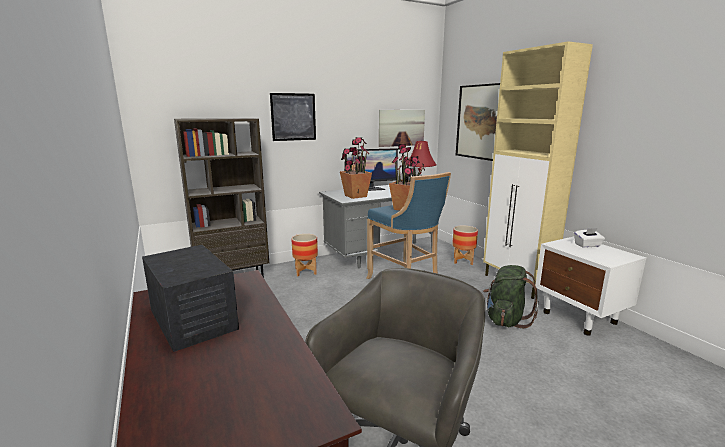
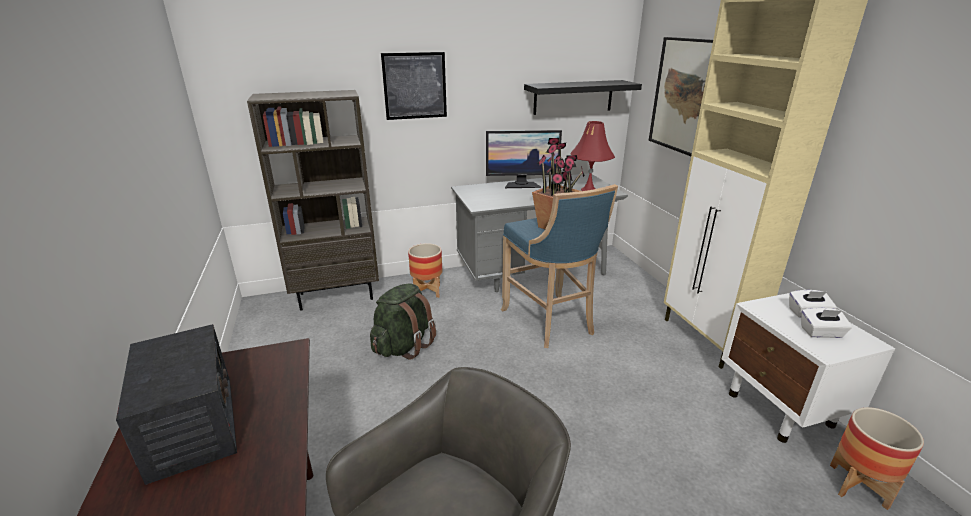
camera: 10 degrees right, 10 degrees up
(355, 196) = (494, 198): potted plant -> none
(401, 128) = (573, 97): picture -> black shelf
(463, 261) = (641, 292): planter -> planter (858, 486)
(505, 320) = (669, 400): green backpack -> green backpack (404, 346)
(600, 253) = (821, 333): none -> white tissue box

